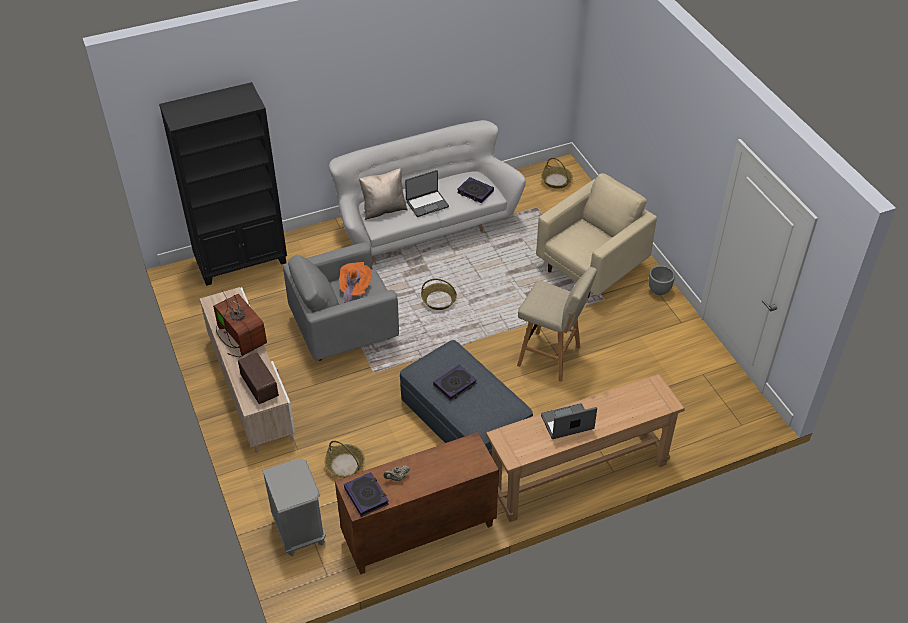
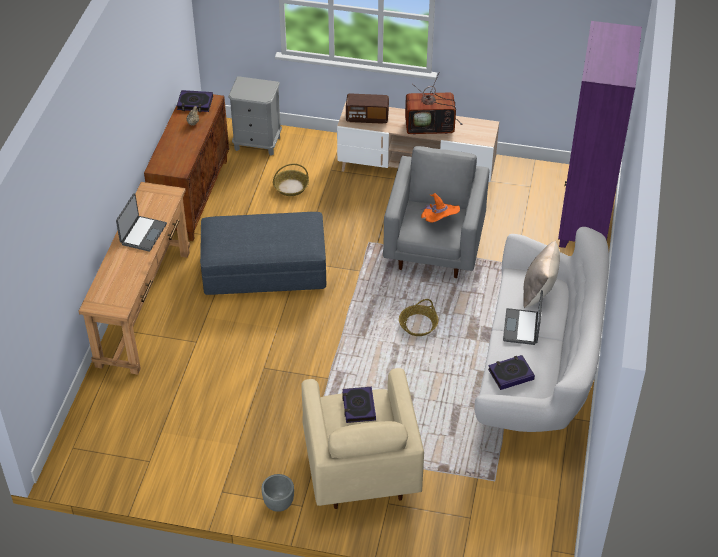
camera: 125 degrees right, 0 degrees up
(242, 262) = (584, 220): black bookcase -> purple bookcase
(455, 385) = (270, 229): book -> book (358, 407)
(551, 357) = (276, 363): beige stool -> none
(556, 181) = (528, 529): basket -> none

